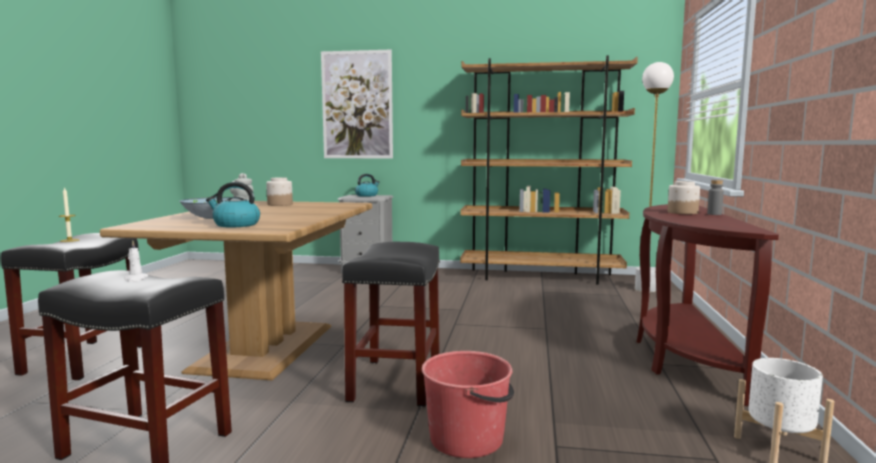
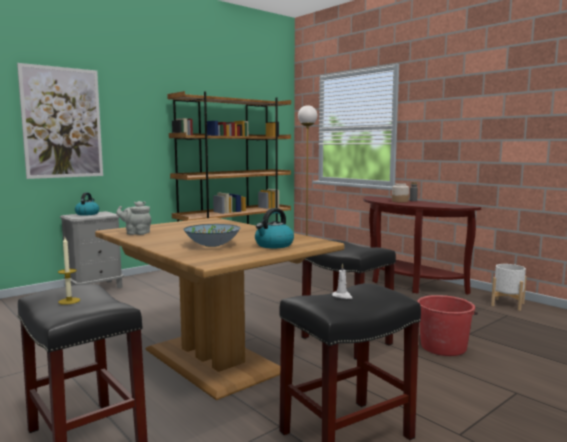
camera: 50 degrees left, 0 degrees up
(279, 204) = (165, 228): jar -> none

